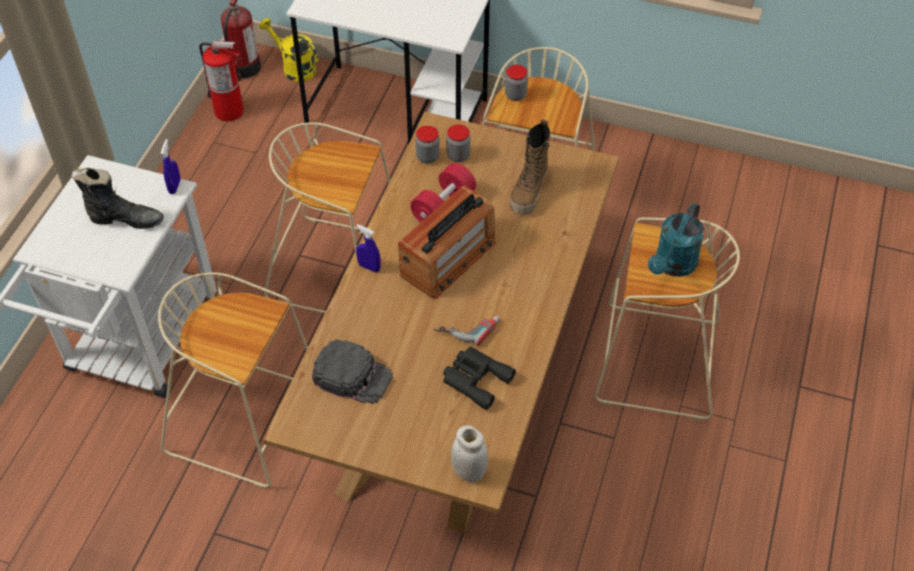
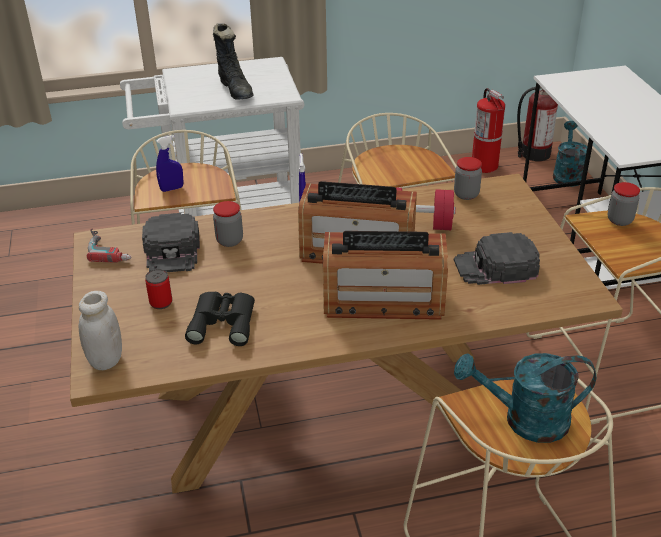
camera: 60 degrees right, 15 degrees down
(174, 186) = (287, 94): blue spray bottle -> blue spray bottle (172, 189)
(294, 68) = (567, 174): yellow watering can -> turquoise watering can
(421, 410) = (161, 302): none -> can
(458, 156) = (489, 209): jar -> jar (229, 241)
(467, 326) = (284, 293): power drill -> power drill (111, 248)
(519, 273) = (383, 300): none -> radio
(529, 192) = (496, 267): boot -> black cap

